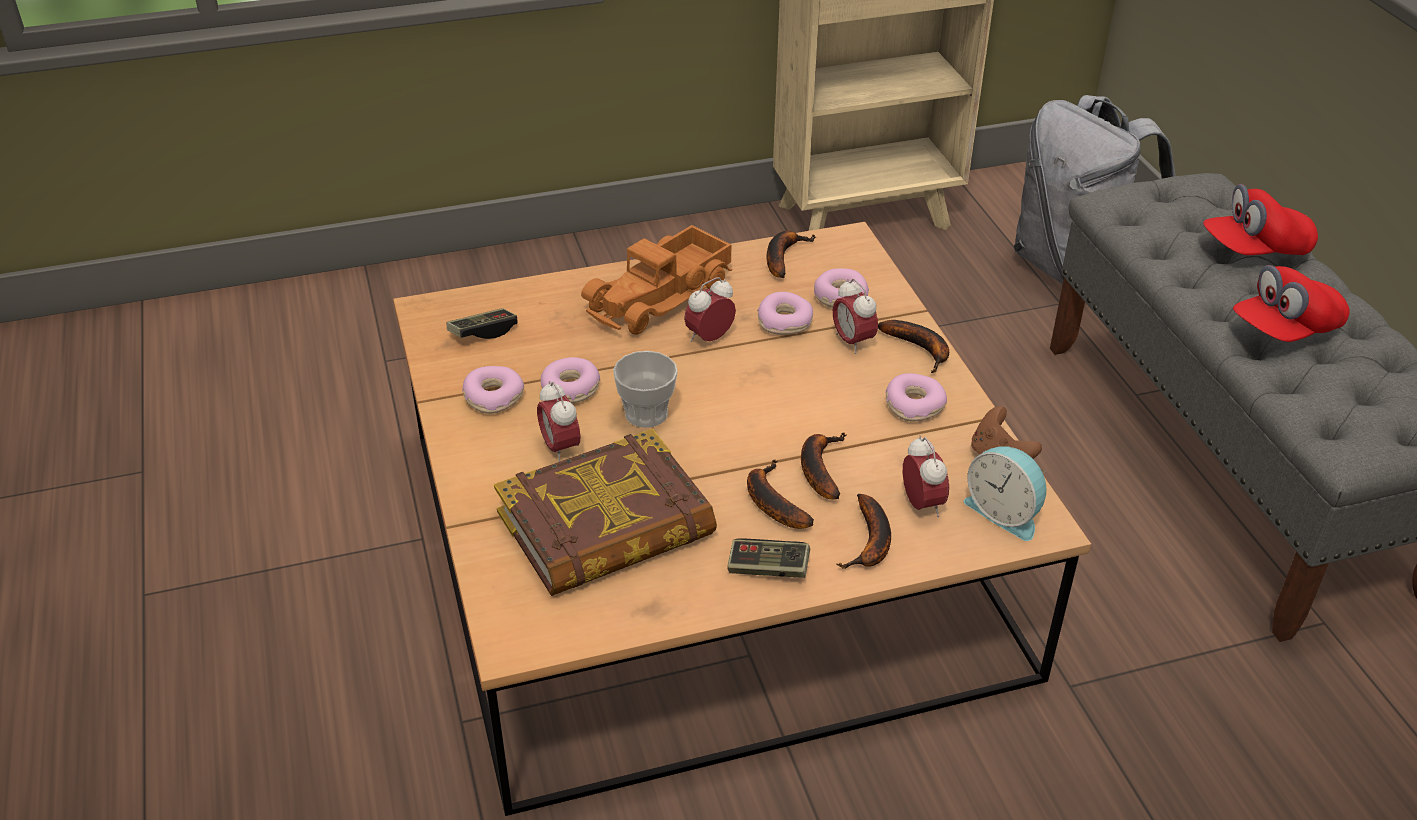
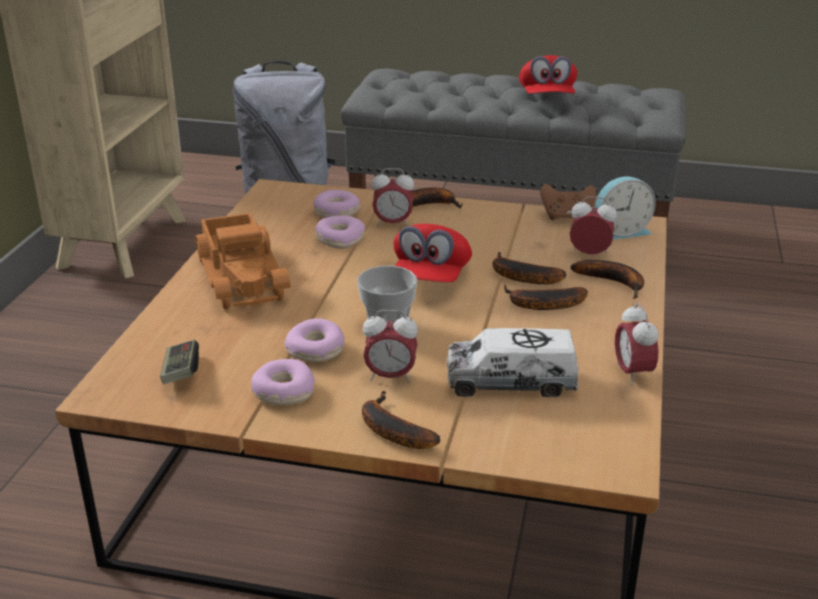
camera: 60 degrees left, 10 degrees down
(606, 526) = (510, 381): book -> toy truck
(709, 338) = (323, 272): alarm clock -> alarm clock (632, 373)
(768, 568) = (613, 327): game controller -> none
(782, 256) = (260, 217): banana -> banana (390, 430)
(914, 405) = (485, 225): donut -> none
(1254, 249) = (466, 82): red cap -> red cap (431, 278)

